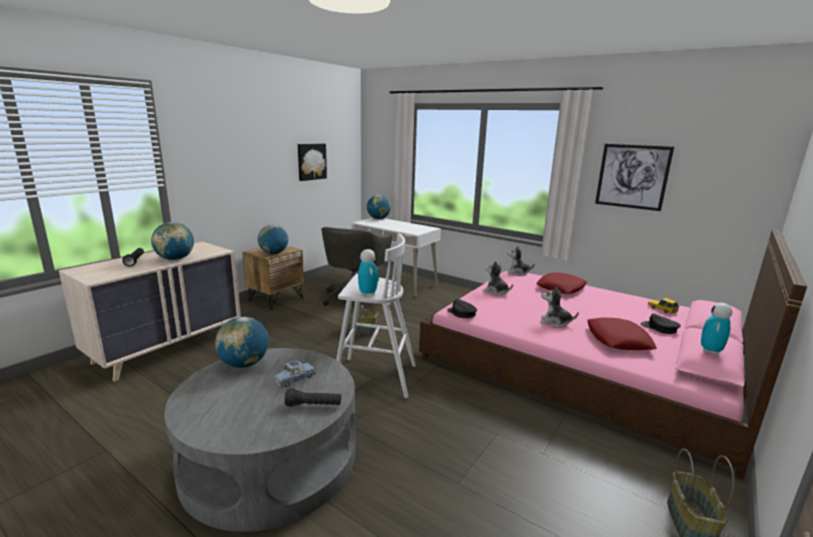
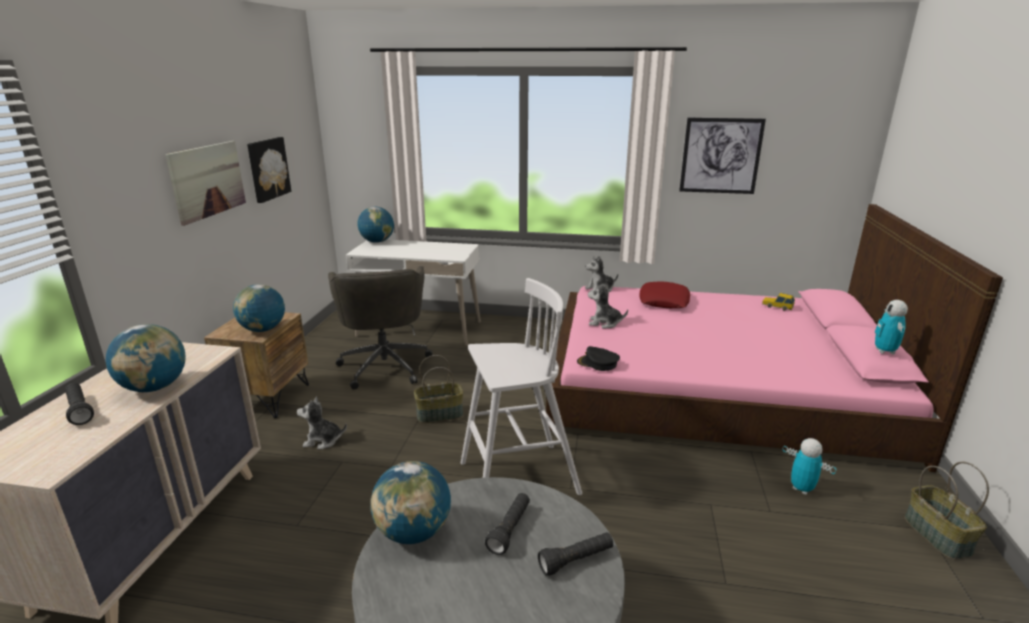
camera: 25 degrees left, 5 degrees up
(264, 161) = (208, 180): none -> picture
(295, 379) = (510, 530): blue toy car -> black flashlight
(368, 294) = (524, 374): toy robot -> toy robot (801, 489)
(555, 322) = (703, 350): plush toy -> plush toy (323, 440)
(618, 340) = (778, 356): red pillow -> none
(659, 328) = (796, 330): black cap -> none

